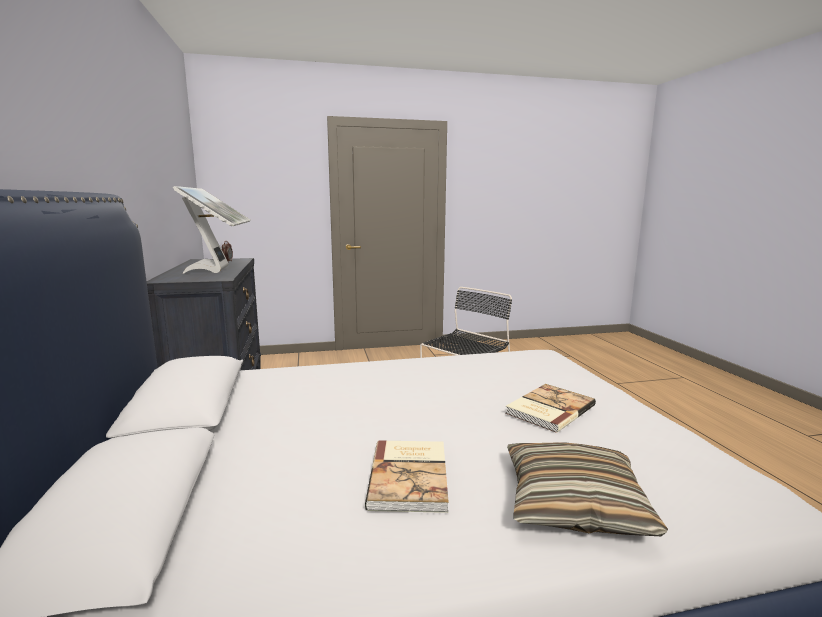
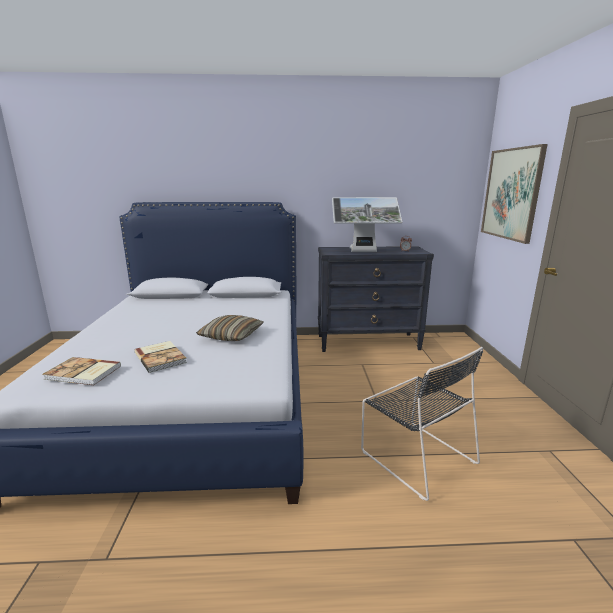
camera: 100 degrees right, 5 degrees up
(262, 187) = (511, 194): none -> picture
(411, 476) = (144, 322): book -> book (83, 373)
(574, 503) = (89, 345): pillow -> pillow (231, 335)

